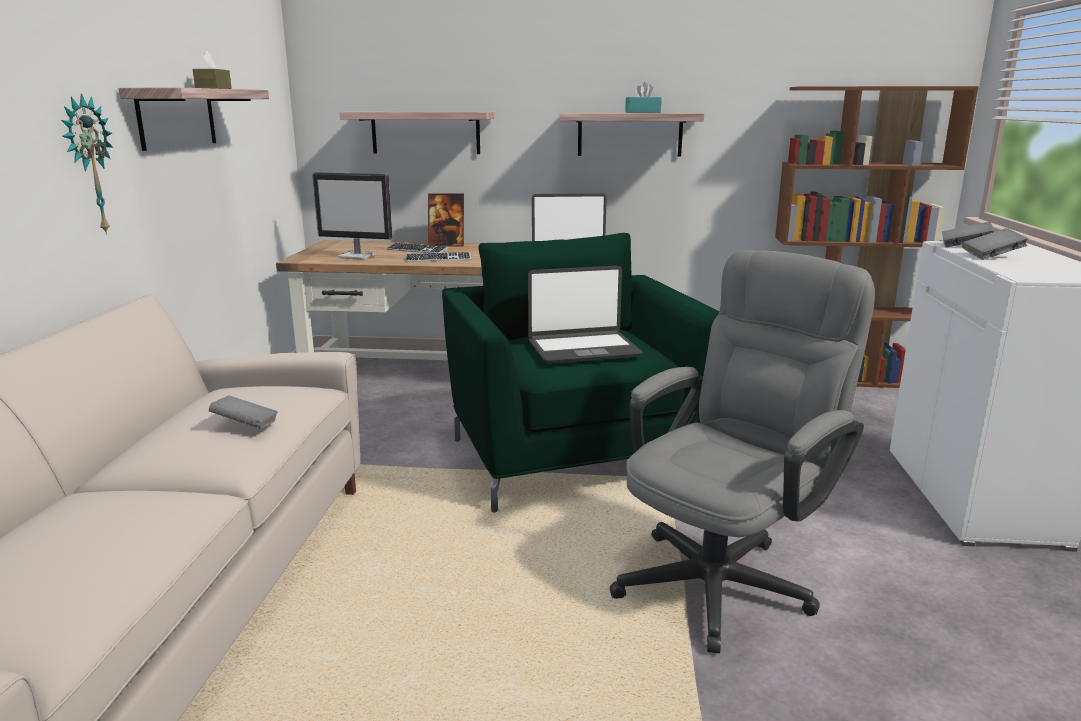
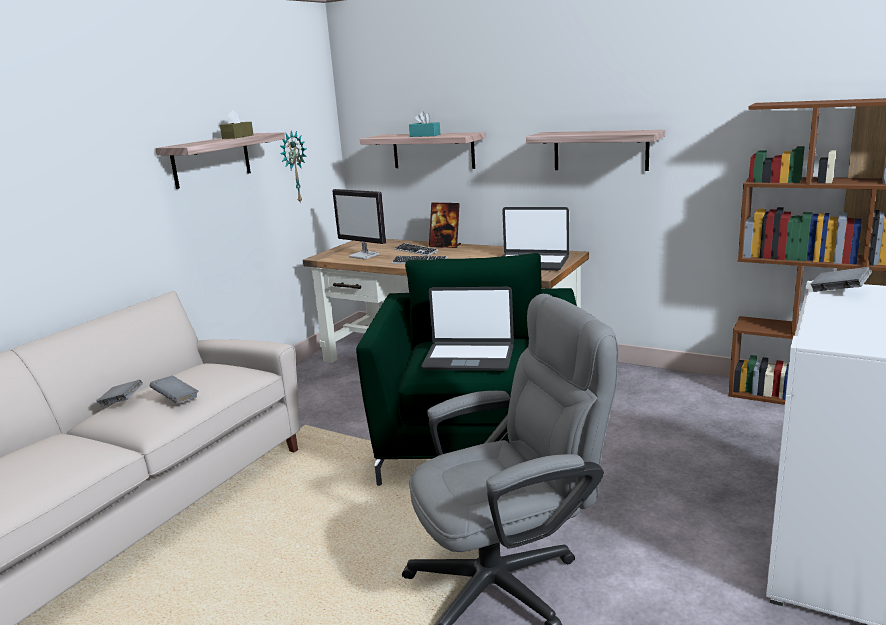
camera: 25 degrees right, 0 degrees up
(88, 166) = (126, 205): wall clock -> wall clock (293, 167)
(642, 112) = (603, 132): turquoise tissue box -> turquoise tissue box (425, 135)
(992, 256) = (840, 308): grey book -> grey book (122, 402)

